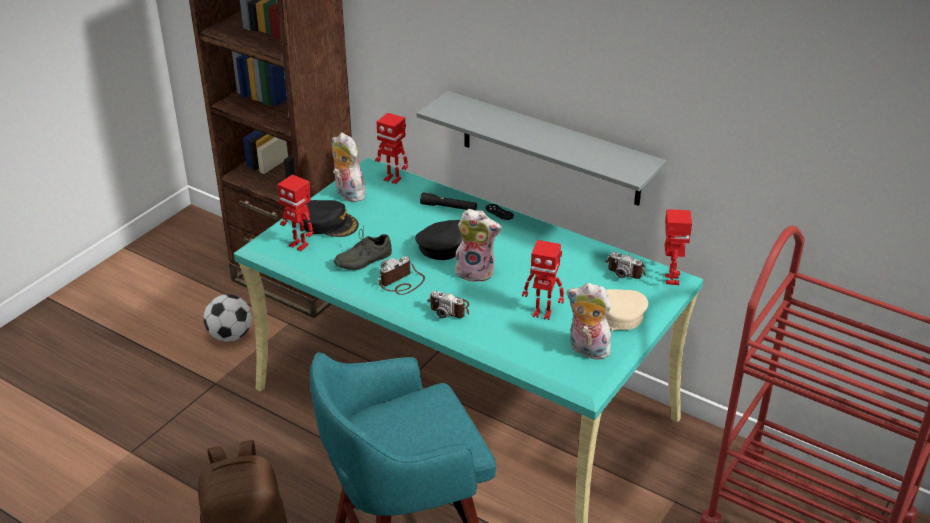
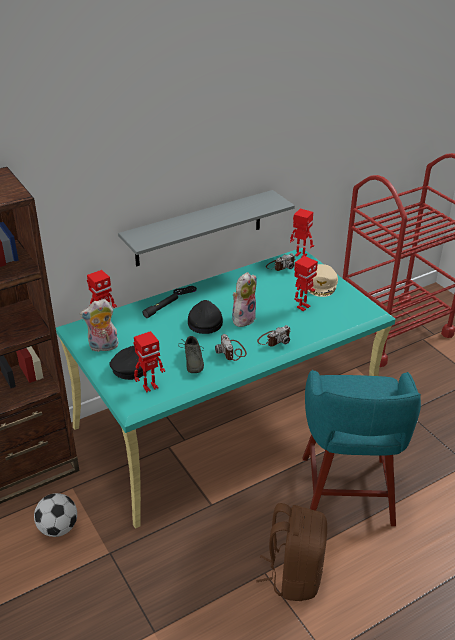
camera: 65 degrees left, 0 degrees up
(586, 350) = (346, 302): plush toy -> none

